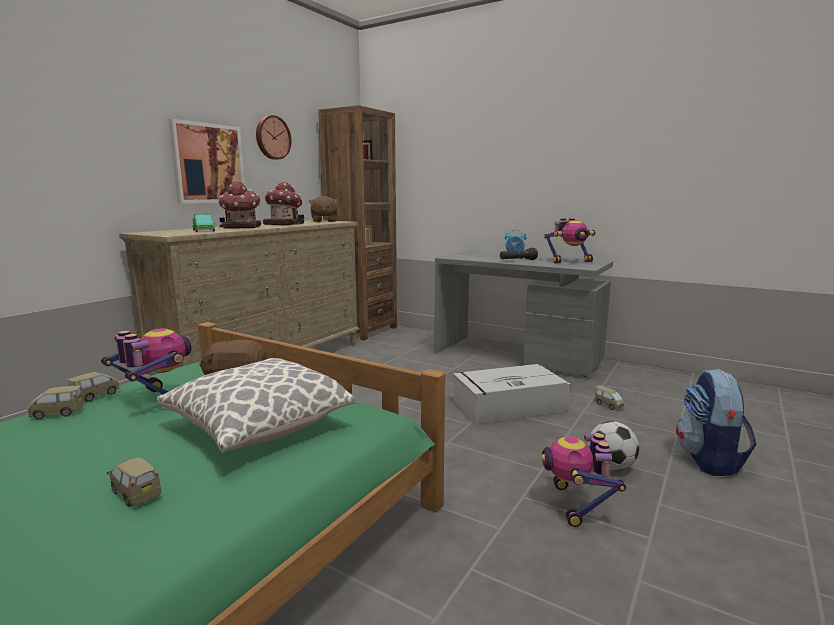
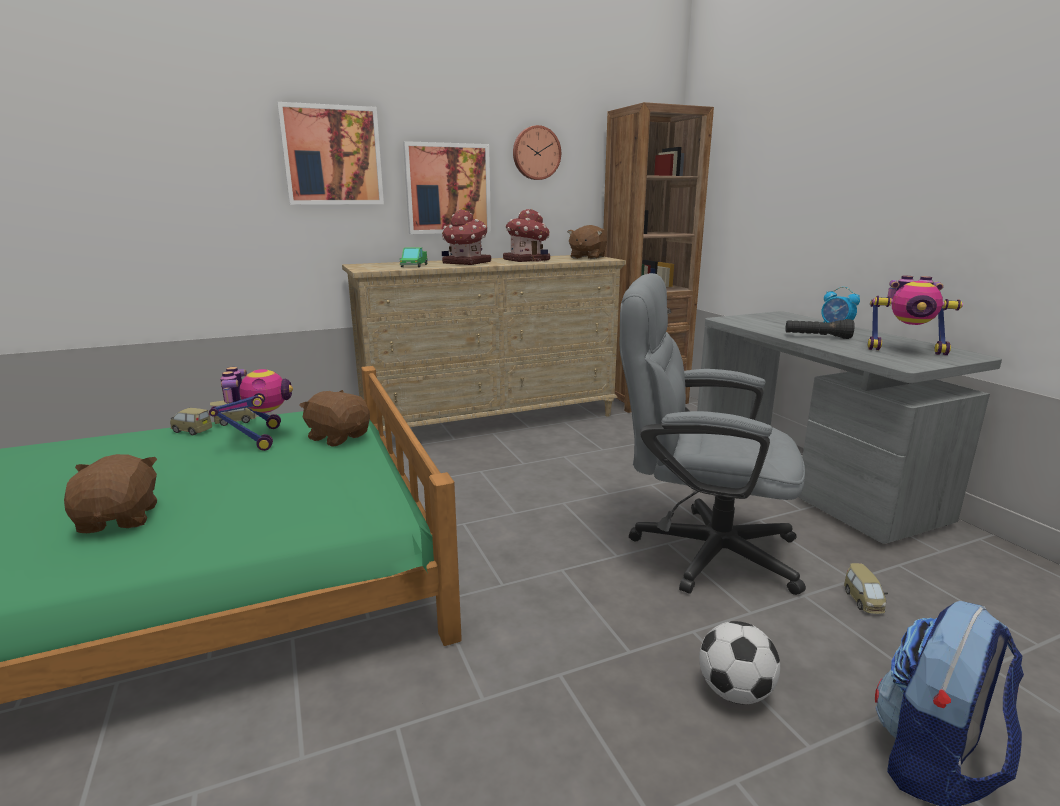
camera: 35 degrees right, 5 degrees up
(103, 126) = (332, 156): none -> picture
(136, 493) = (120, 519): toy car -> brown plush toy
(258, 427) = (279, 489): pillow -> none
(507, 406) = (698, 549): grey storage box -> grey office chair
(576, 505) = (611, 719): toy robot -> none

